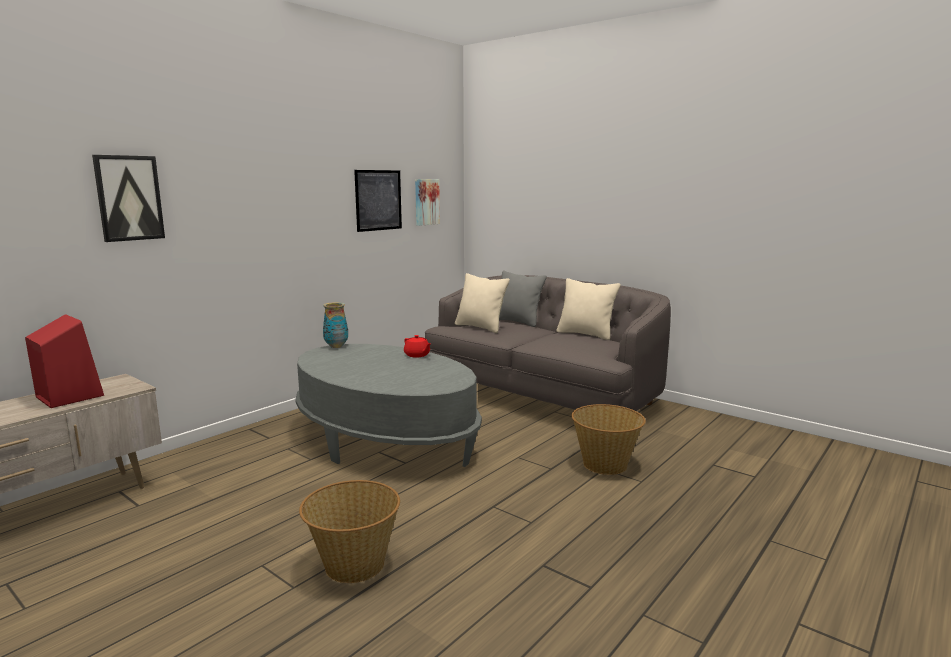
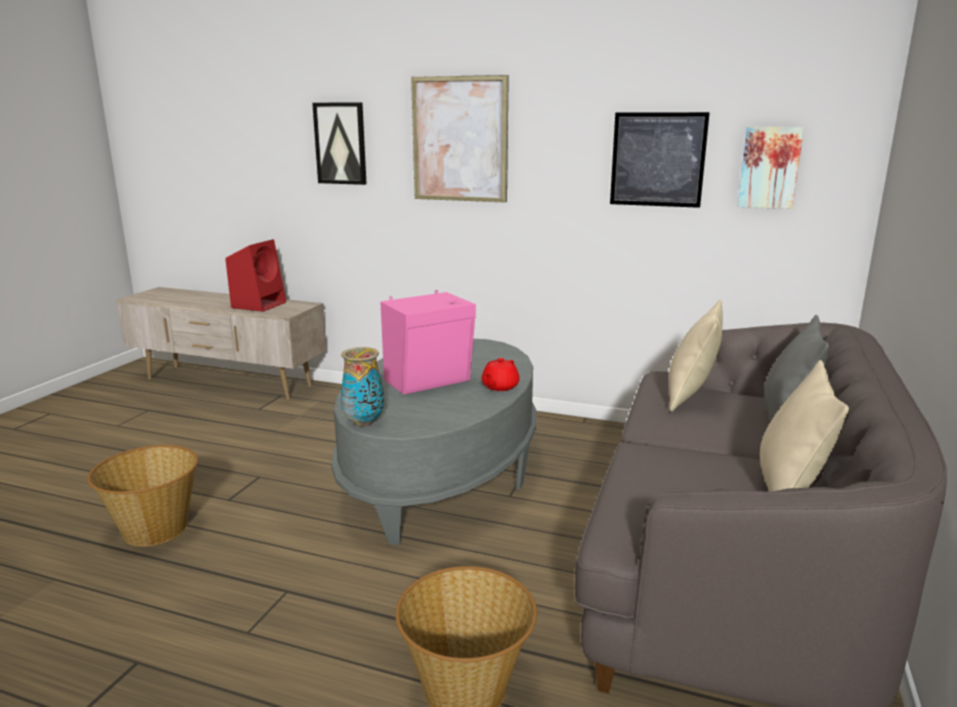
camera: 70 degrees right, 5 degrees up
(251, 191) = (459, 139): none -> picture
(336, 346) = (497, 345): vase -> vase (364, 422)
(384, 368) = (430, 381): none -> pink speaker

